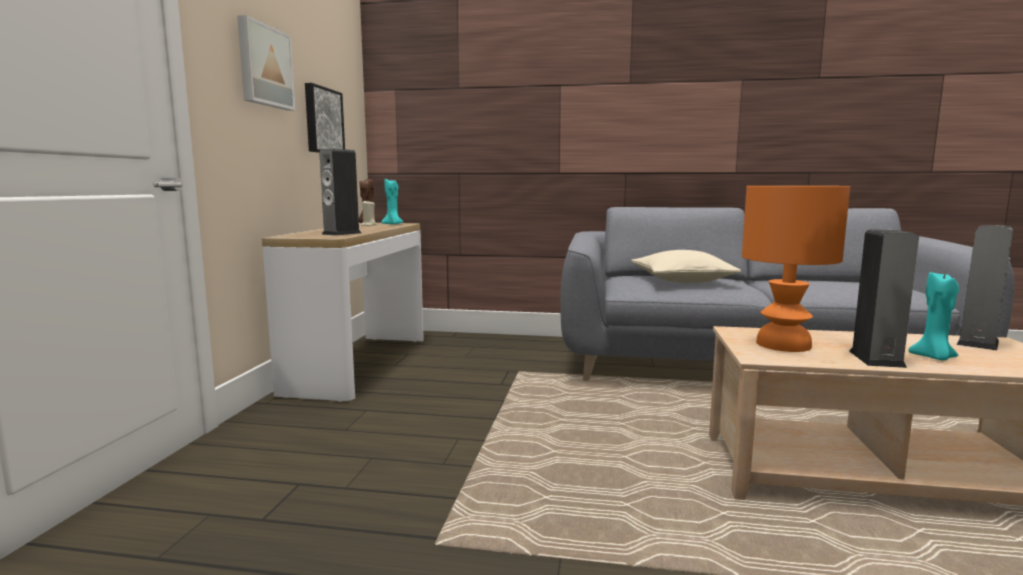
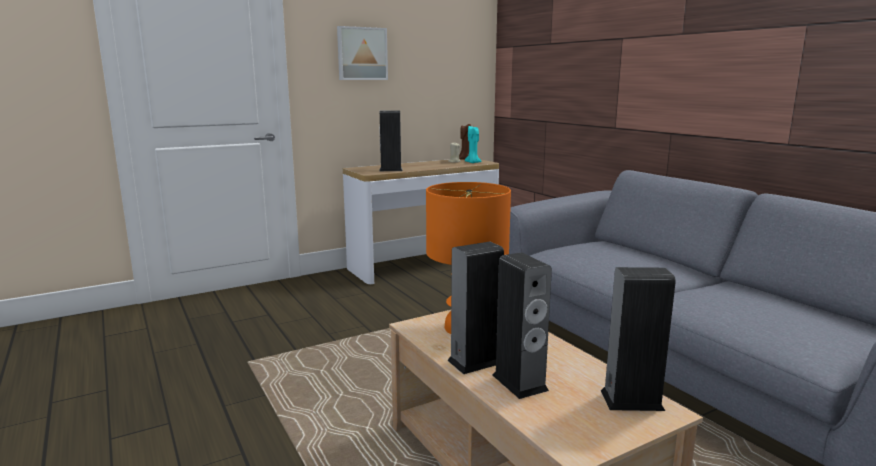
camera: 50 degrees right, 5 degrees up
(322, 121) = (429, 81): picture -> none
(682, 280) = (617, 259): beige pillow -> none
(933, 358) = (519, 382): turquoise candle -> speaker

